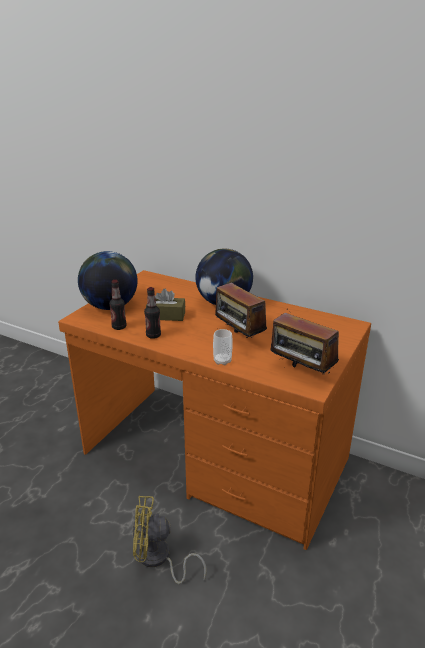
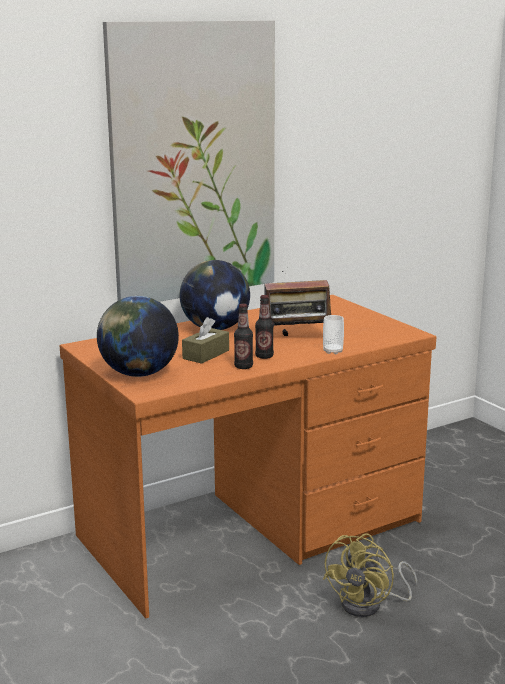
camera: 60 degrees left, 10 degrees down
(119, 327) = (200, 377): bottle -> bottle (264, 356)
(247, 166) = (194, 163): none -> picture
(301, 373) = (386, 332): radio -> none

